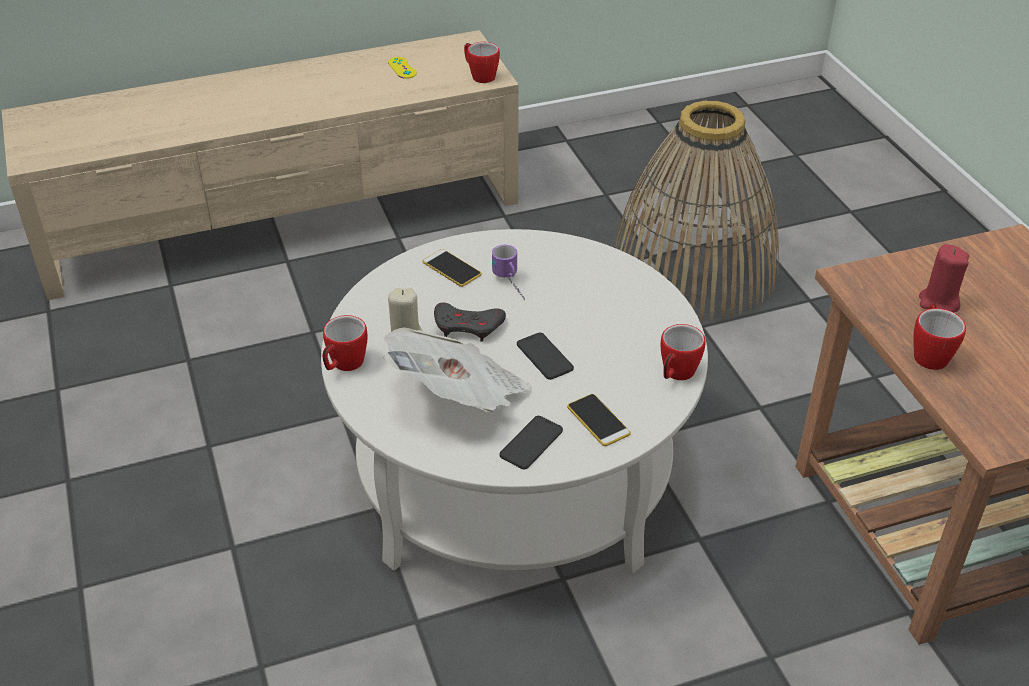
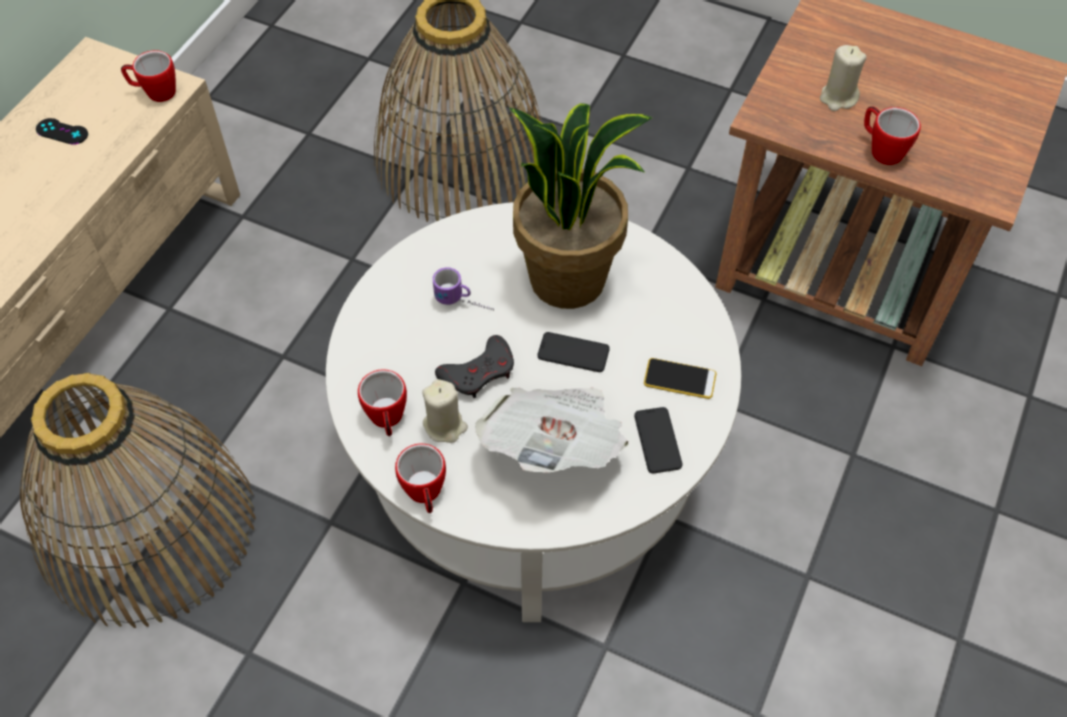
camera: 45 degrees left, 15 degrees up
(243, 340) = (148, 526): none -> basket
(402, 68) = (62, 132): yellow game controller -> black game controller
(451, 268) = (394, 325): phone -> none
(602, 314) = (568, 277): none -> potted plant
(676, 374) = (684, 291): mug -> mug (387, 420)
(938, 302) = (838, 98): red candle -> beige candle

